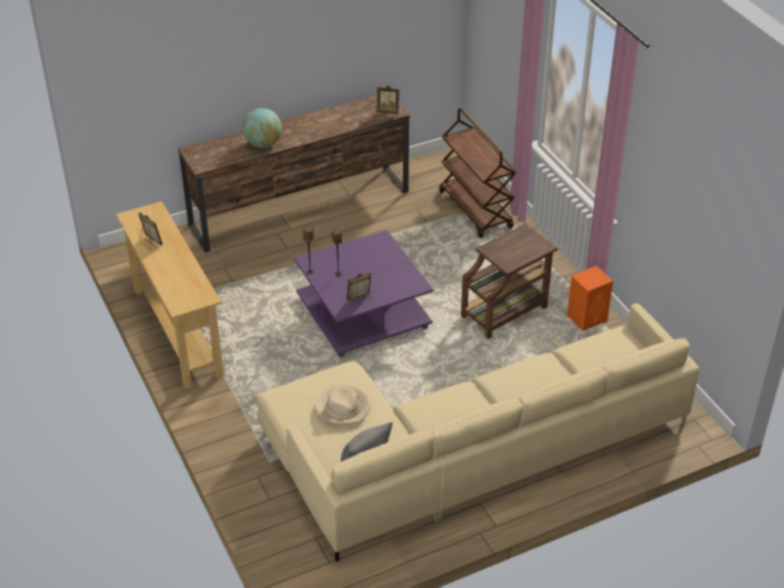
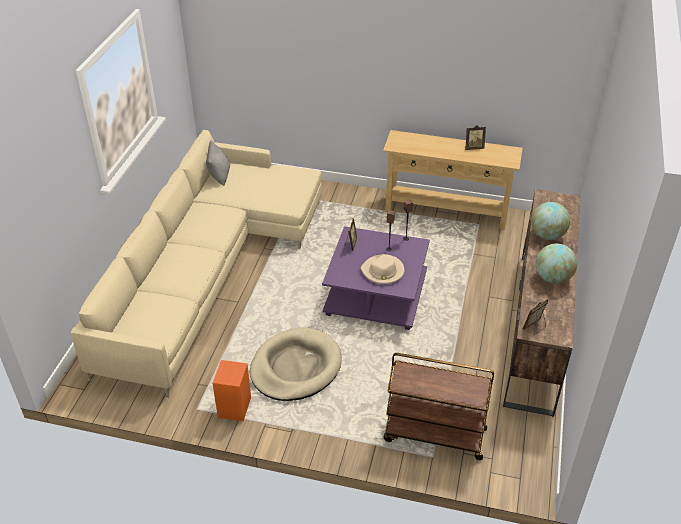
camera: 130 degrees right, 0 degrees up
(319, 123) = (553, 278): none -> globe
(343, 407) = (264, 186): beige hat -> beige hat (383, 271)
(506, 311) = (295, 367): brown side table -> beige dog bed

